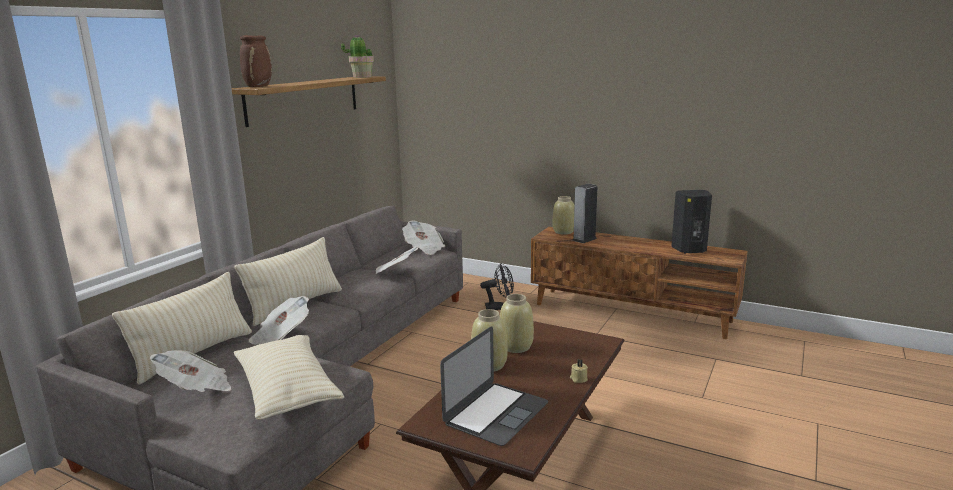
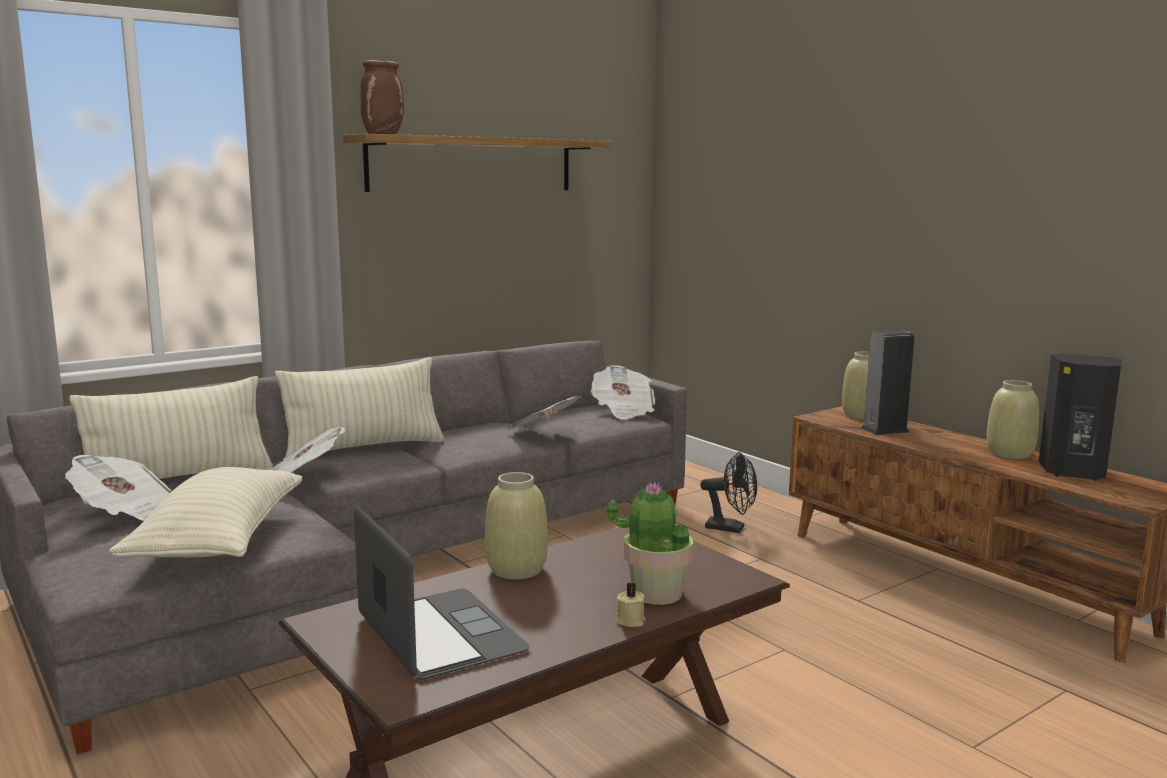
camera: 25 degrees right, 5 degrees down
(362, 77) = (574, 139): potted plant -> potted plant (656, 593)
(496, 413) = (440, 633): laptop -> laptop turned 90 degrees counterclockwise
(516, 347) = (588, 555): beige vase -> beige vase (1009, 454)

